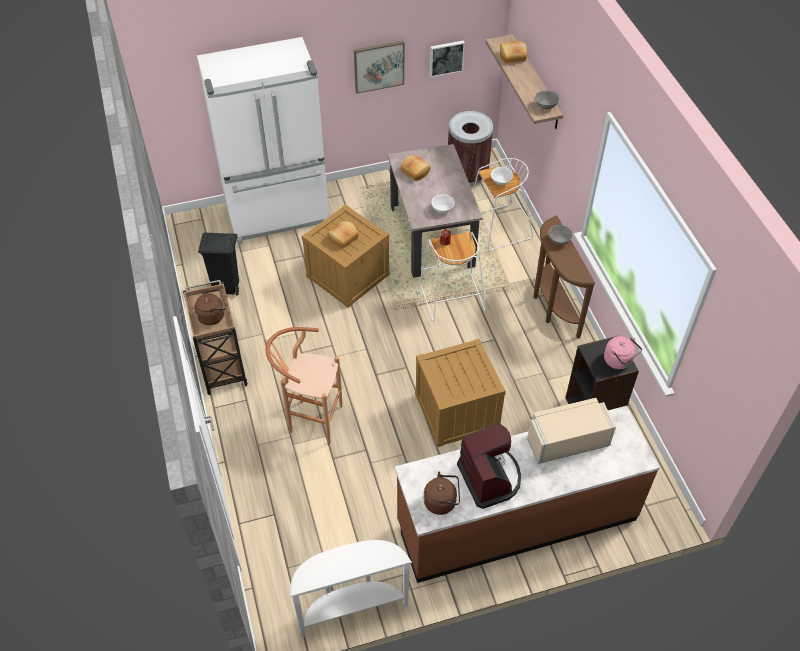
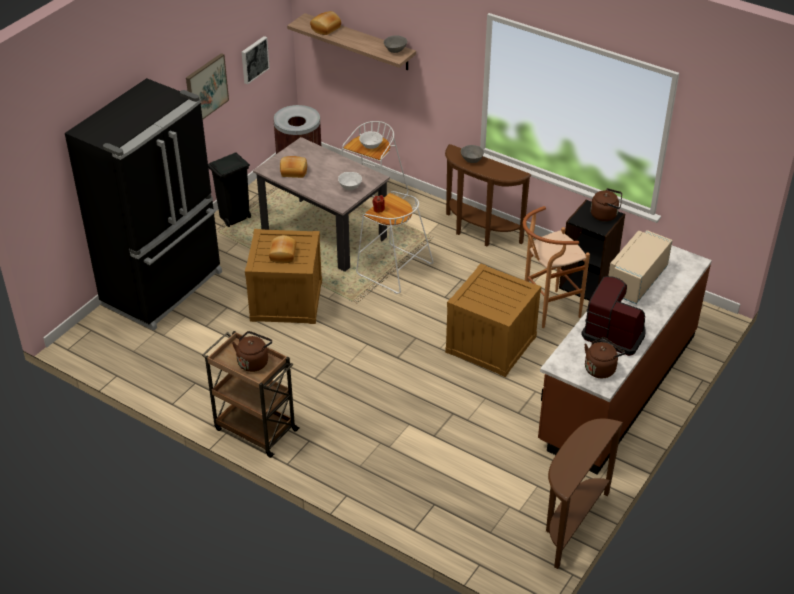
camera: 40 degrees left, 10 degrees down
(226, 288) = (185, 370): black trash can -> black trash can (234, 218)
(278, 215) = (164, 289): white fridge -> black fridge
(310, 419) = (382, 420): brown stool -> brown stool (546, 312)
(351, 608) = (570, 524): white console table -> brown console table
(619, 361) = (605, 215): pink kettle -> brown kettle

